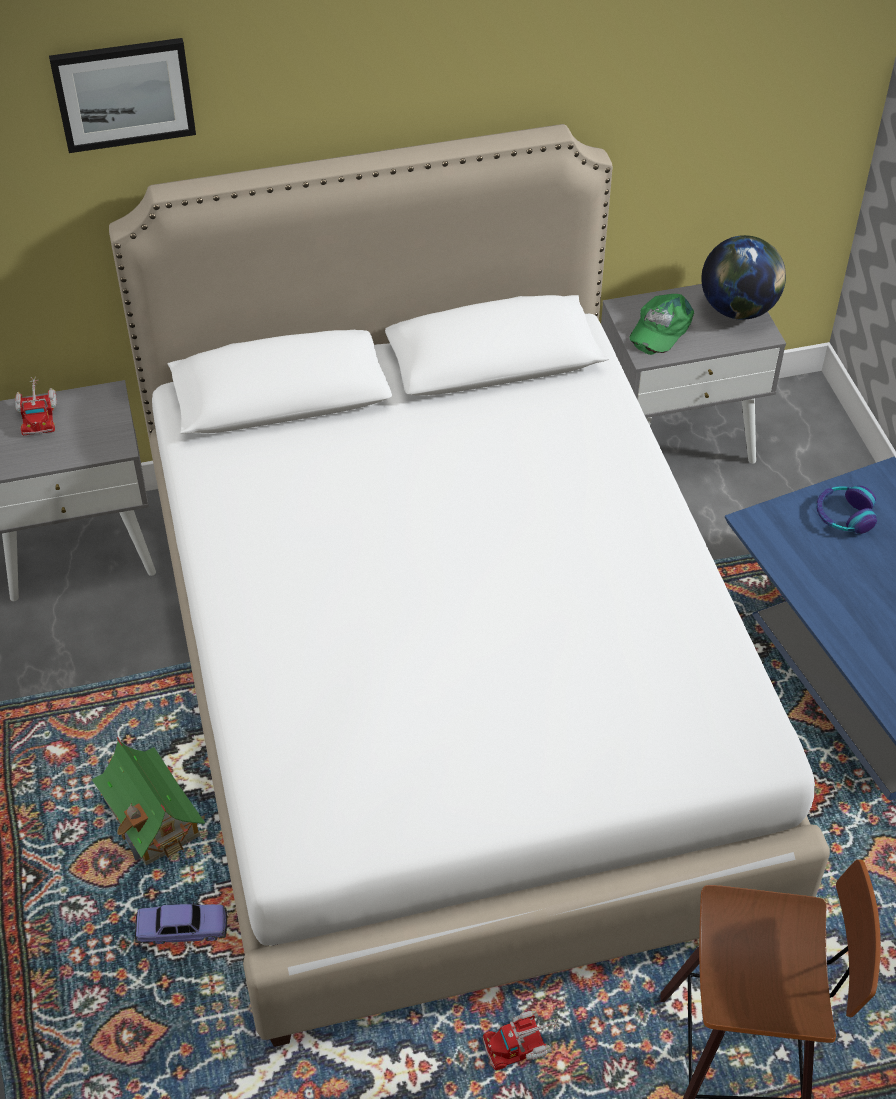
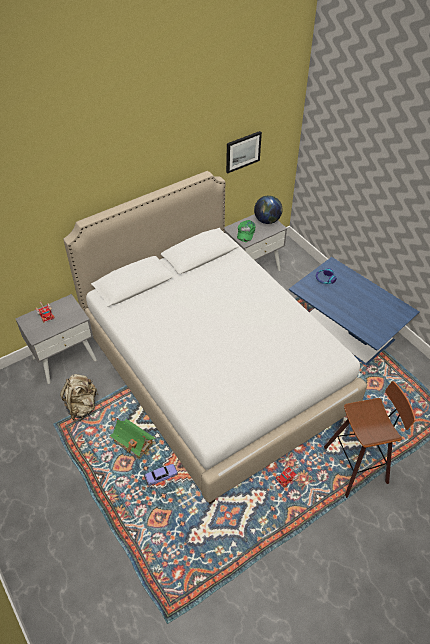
camera: 20 degrees left, 0 degrees up
(67, 684) = (82, 406): none -> beige backpack
(124, 93) = (64, 191): picture -> picture (243, 151)

